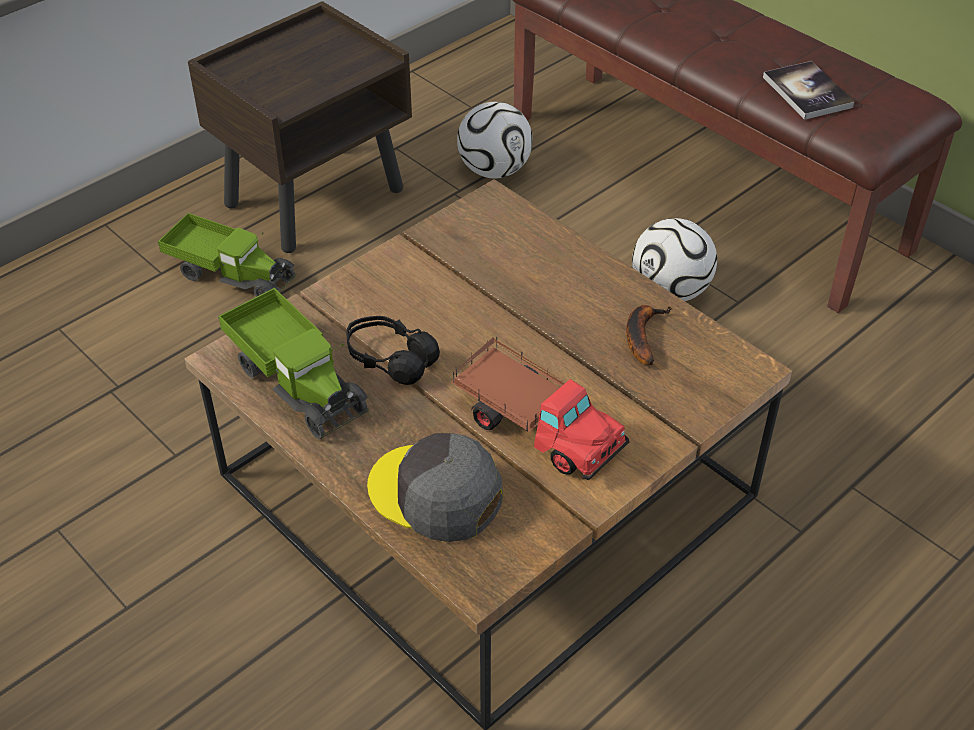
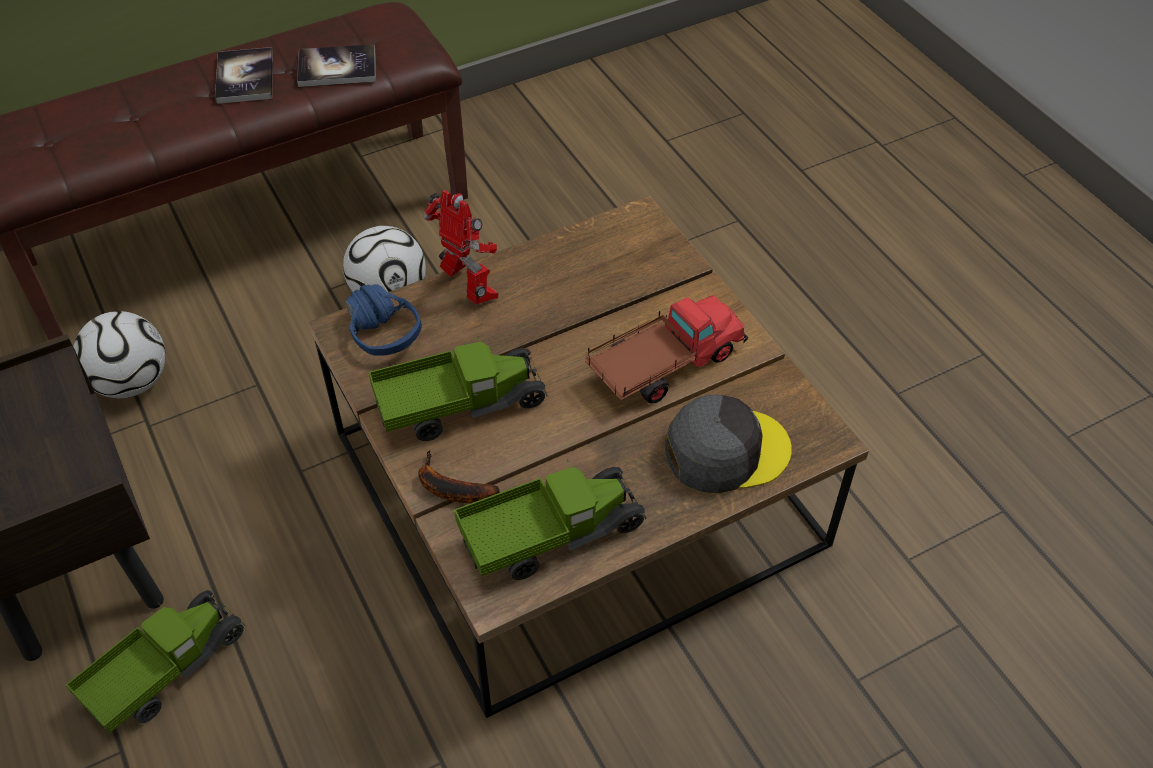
camera: 75 degrees left, 5 degrees up
(390, 359) = (546, 454): black headphones -> none
(430, 291) = (459, 405): none -> toy truck
(435, 494) = (725, 450): grey cap -> grey cap turned 150 degrees counterclockwise
(510, 229) = (395, 326): none -> blue headphones
(577, 265) = (469, 290): none -> toy robot
(641, 335) = (578, 271): banana -> banana (449, 488)
(754, 46) = (245, 77): none -> book

